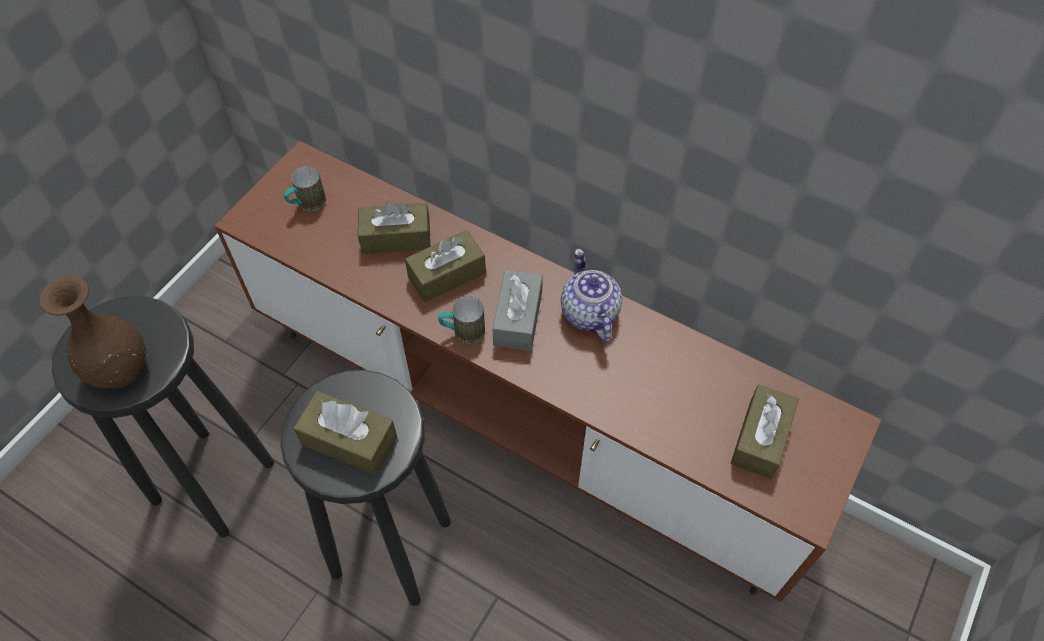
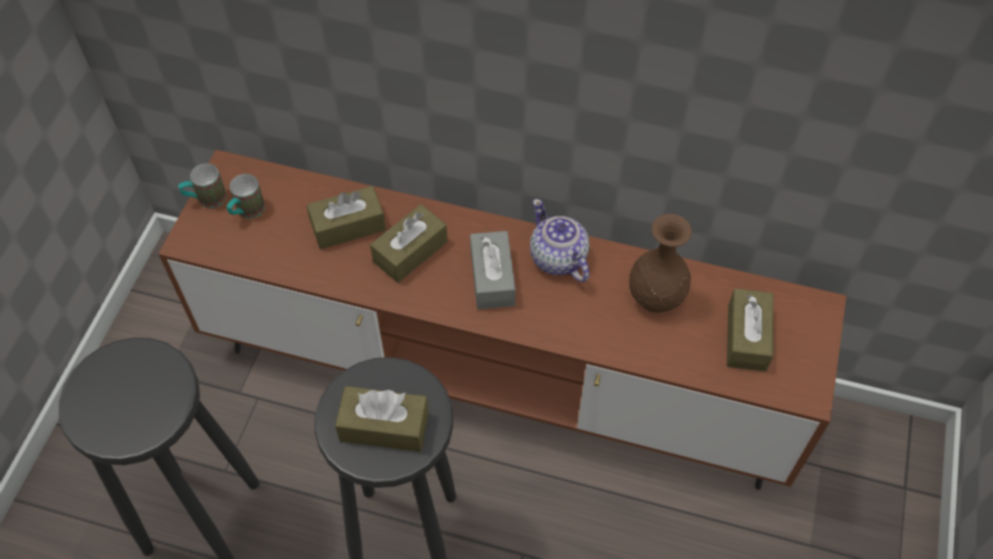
camera: 15 degrees left, 0 degrees up
(119, 370) = (133, 414): brown vase -> brown vase (655, 297)
(462, 331) = (443, 303): mug -> mug (206, 199)

